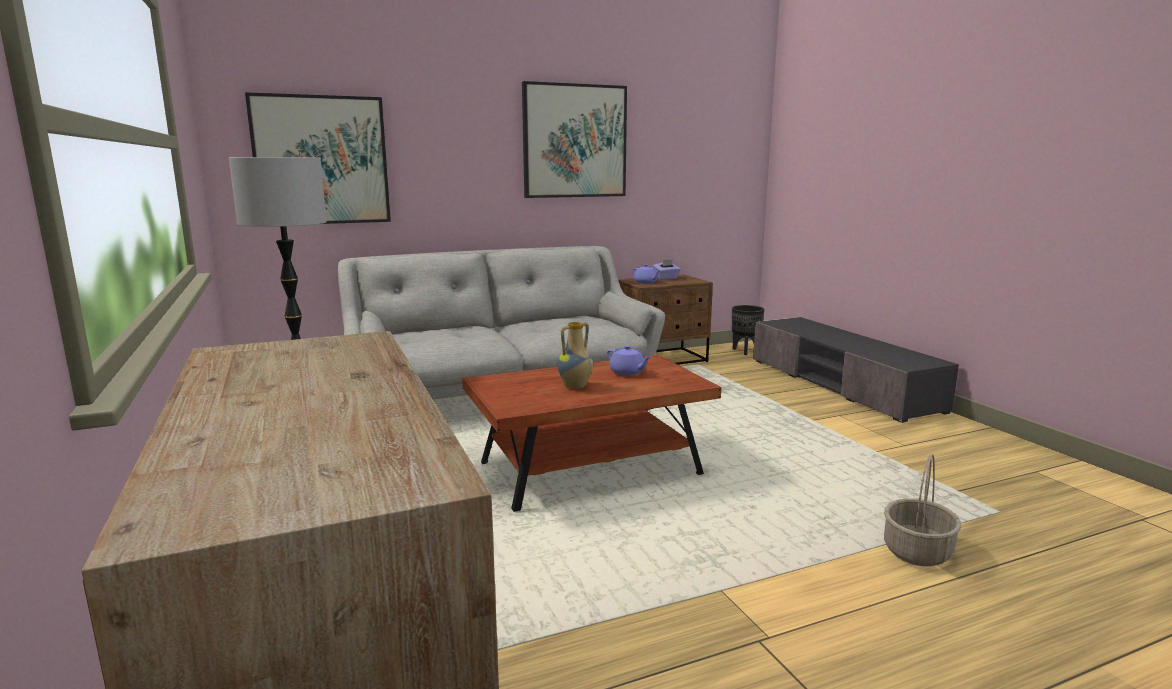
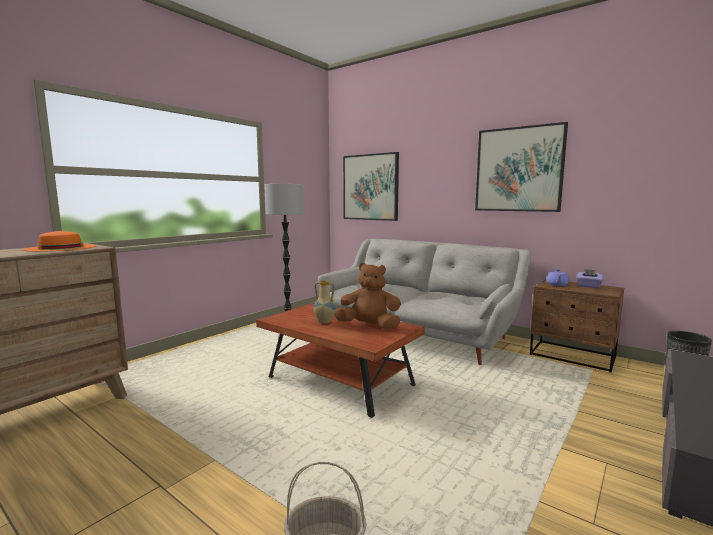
camera: 60 degrees right, 5 degrees down
(294, 361) = (61, 248): none -> orange hat
(627, 372) = (369, 327): purple teapot -> brown plush toy

